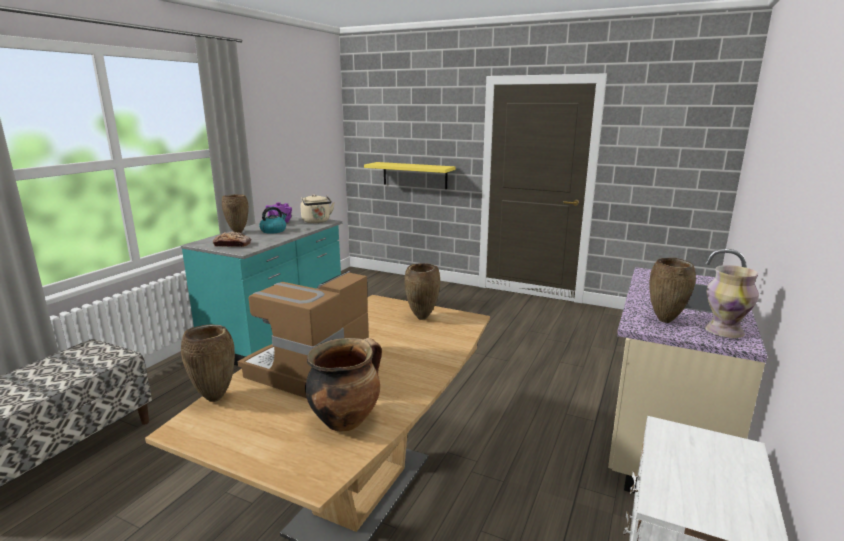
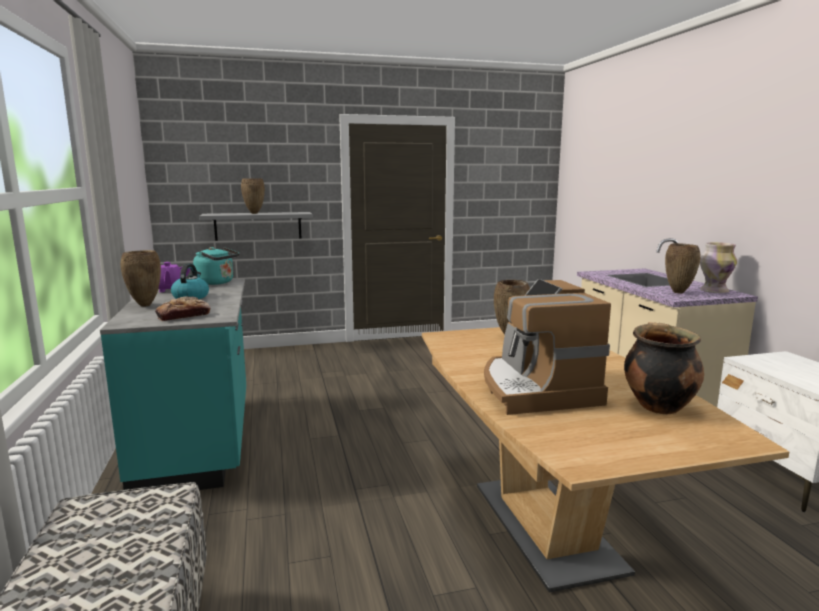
camera: 40 degrees left, 5 degrees down
(216, 398) = (534, 435): brown vase -> brown vase (254, 213)
(317, 221) = (217, 283): beige kettle -> turquoise kettle
(414, 175) = (258, 226): yellow shelf -> grey shelf

